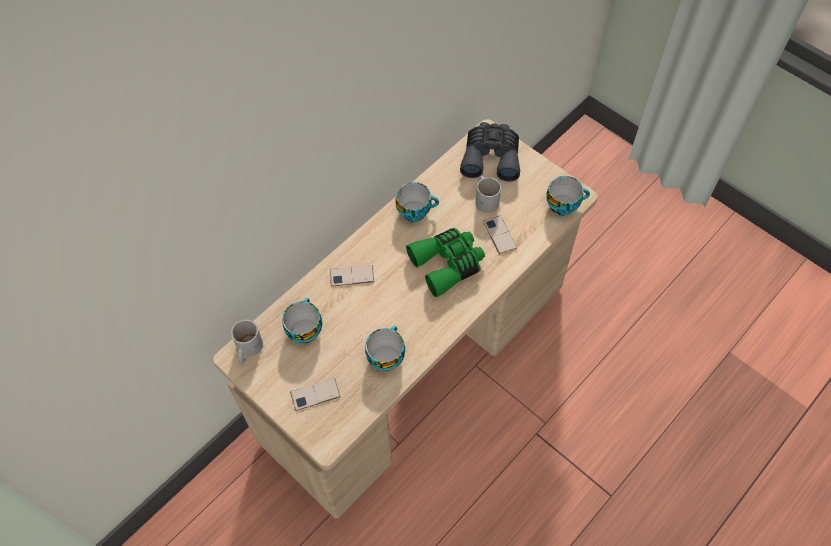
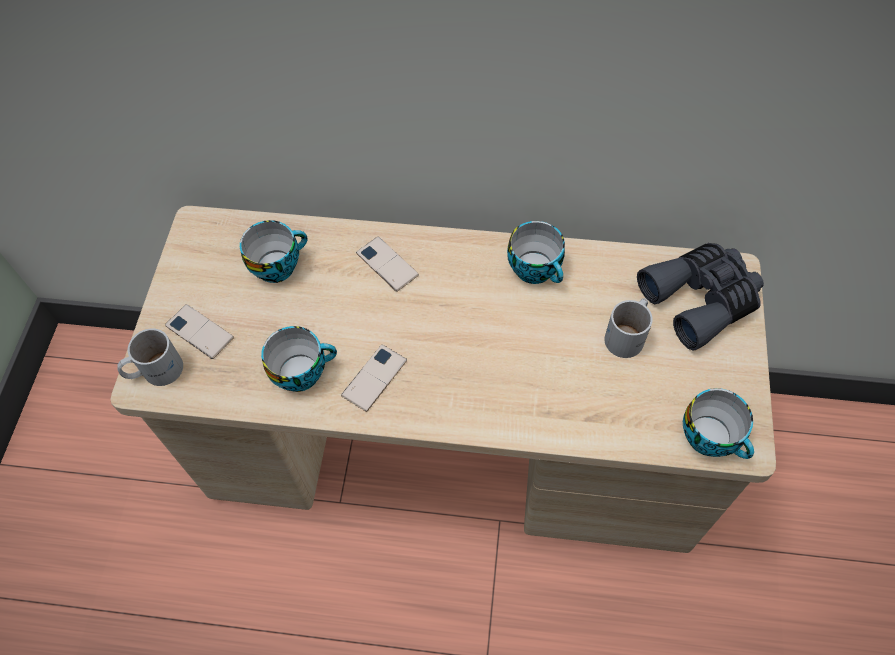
camera: 55 degrees right, 0 degrees up
(247, 349) = (213, 229): white mug -> white mug (155, 370)
(448, 264) = (489, 355): green binoculars -> none
(499, 235) = (587, 387): phone -> phone (374, 378)

